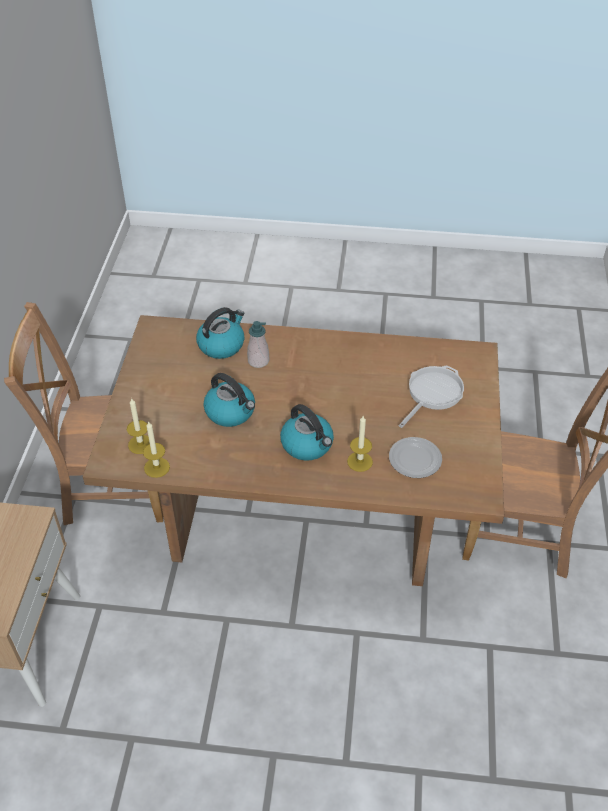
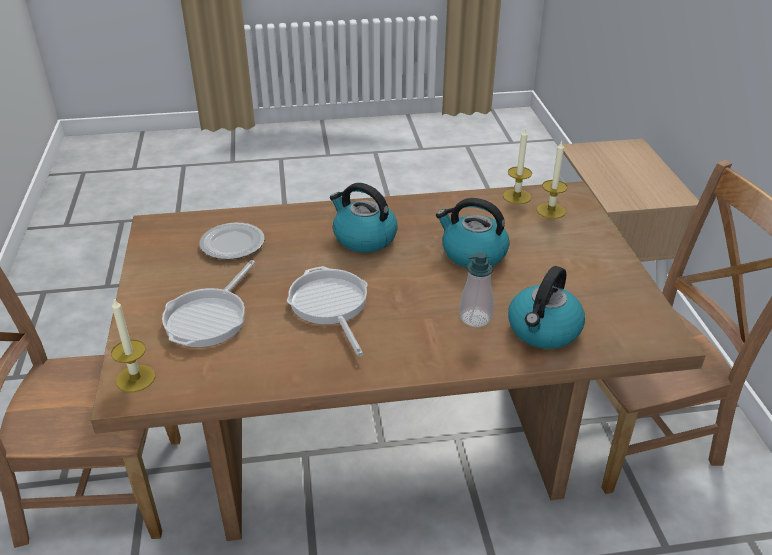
camera: 165 degrees right, 10 degrees down
(350, 388) = (330, 305): none -> frying pan
(359, 461) = (298, 233): candle -> candle (135, 378)

